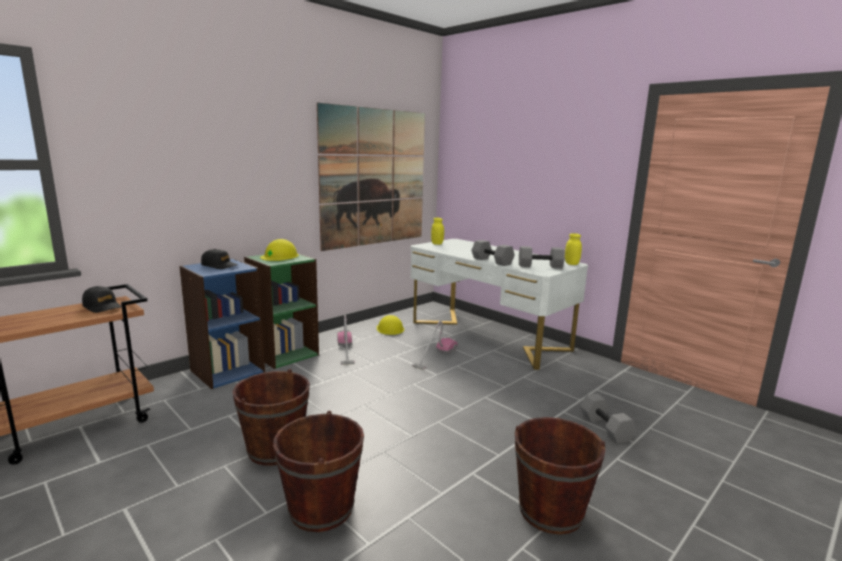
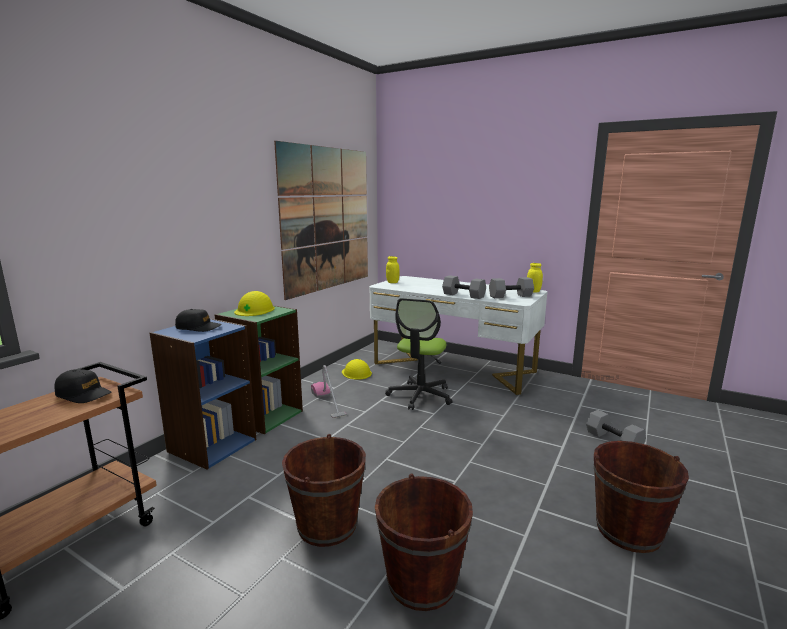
camera: 15 degrees left, 0 degrees up
(435, 357) = (420, 396): vacuum cleaner -> office chair

